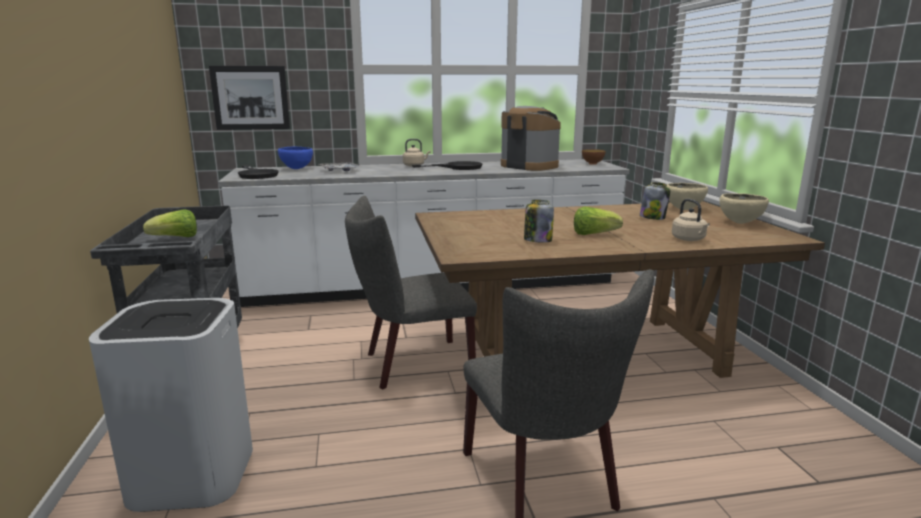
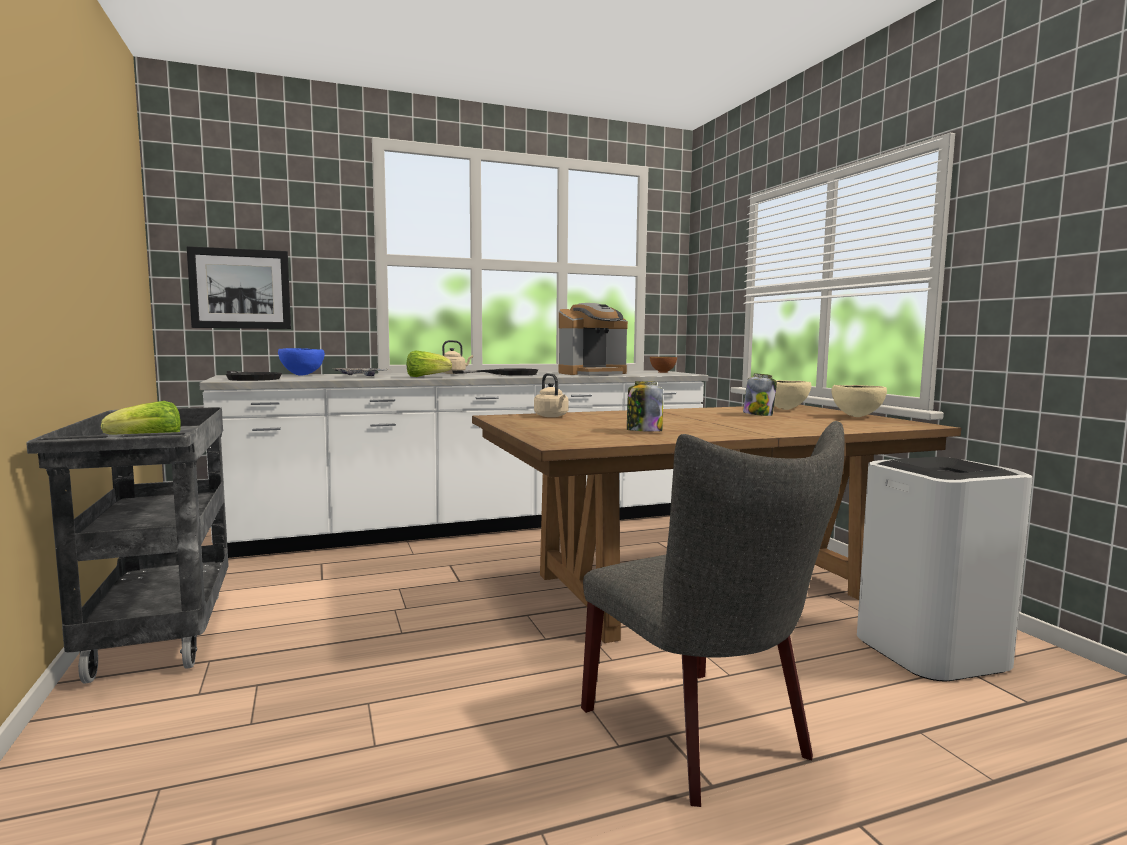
camera: 10 degrees left, 10 degrees down
(193, 475) = (180, 776): white trash can -> white trash can (932, 651)
(412, 365) = (477, 611): grey chair -> none
(529, 166) = (592, 373): coffee machine -> coffee machine turned 120 degrees clockwise
(594, 234) = (705, 426): lettuce -> lettuce (426, 377)
(689, 239) = (817, 428): beige kettle -> beige kettle (552, 416)

